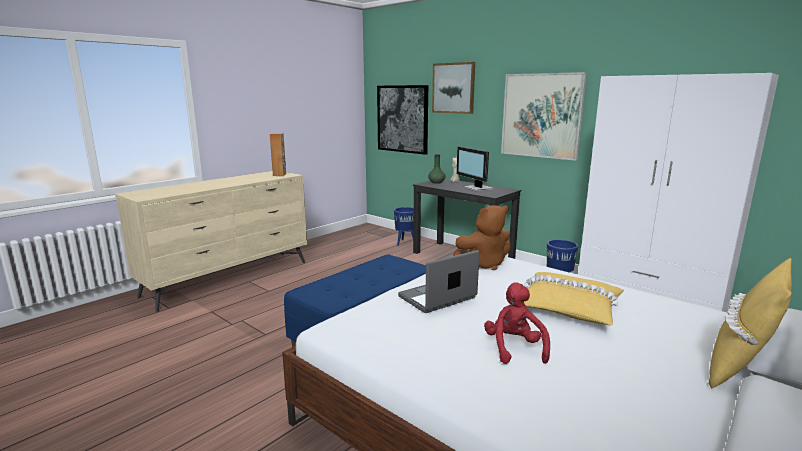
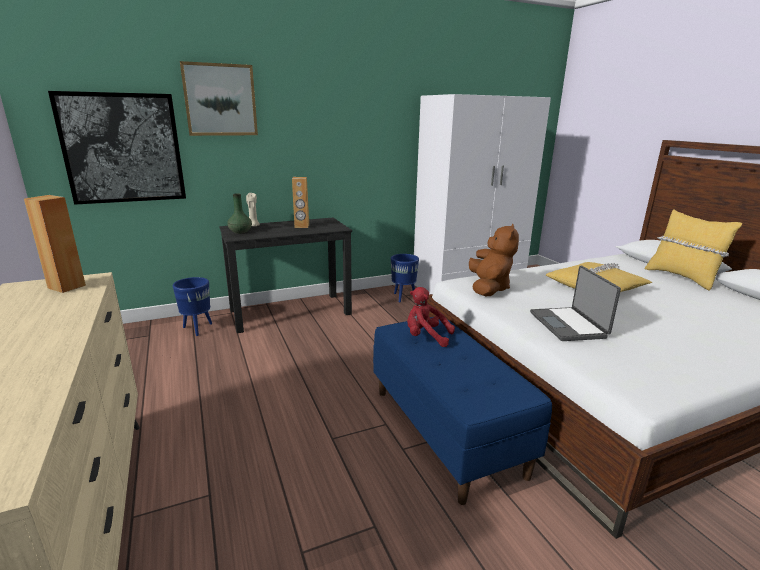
camera: 65 degrees left, 5 degrees up
(477, 188) = (302, 226): monitor -> brown speaker
(514, 348) = (673, 322): red plush toy -> red plush toy (426, 337)
(541, 115) = (345, 134): picture -> none

